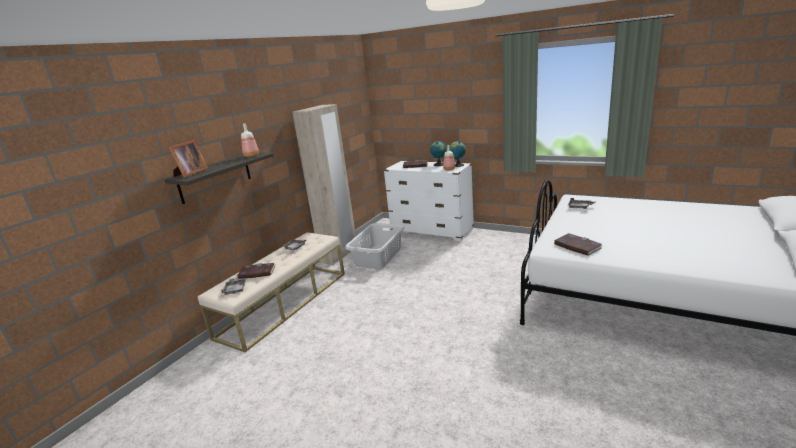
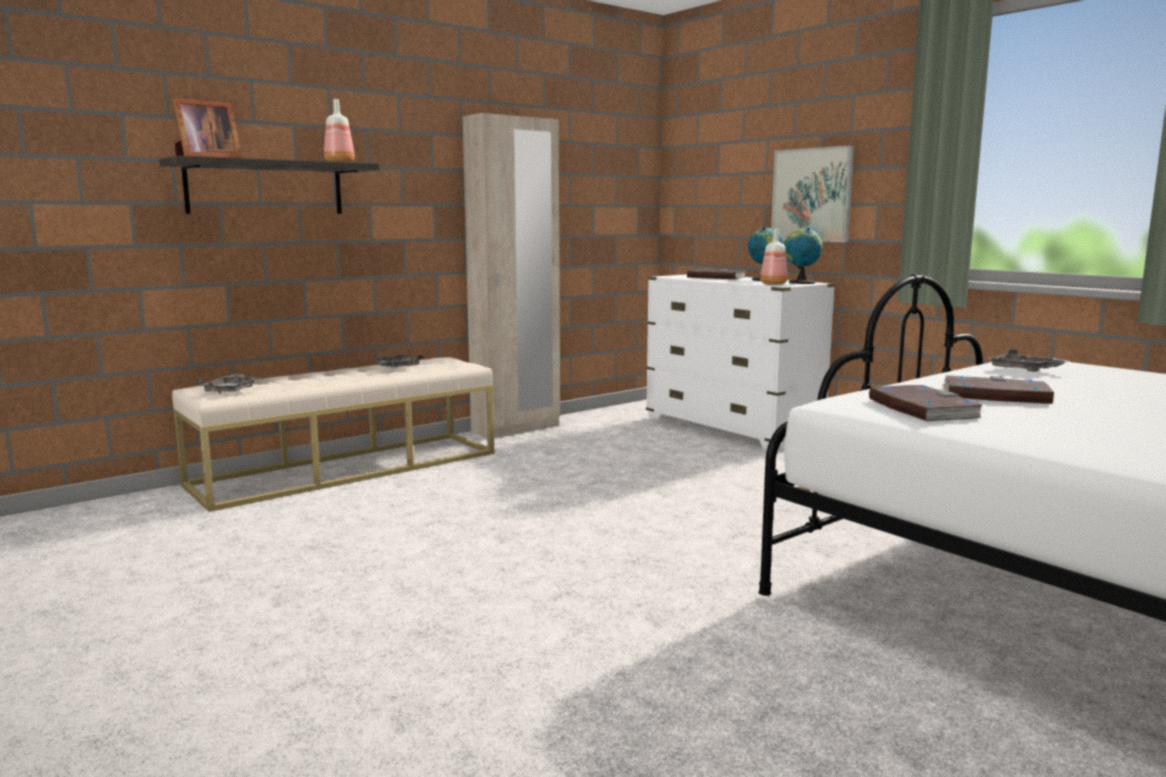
camera: 20 degrees right, 10 degrees down
(256, 272) = (293, 381): book -> book (995, 395)
(379, 256) = (584, 443): grey laundry basket -> none
(455, 124) = (812, 195): none -> picture

